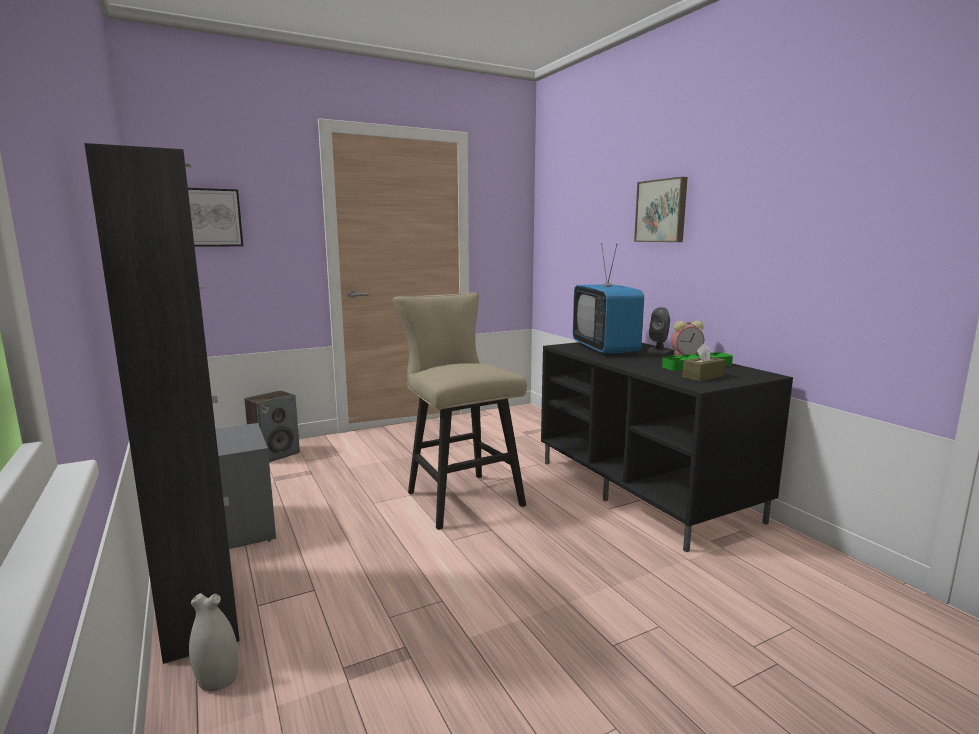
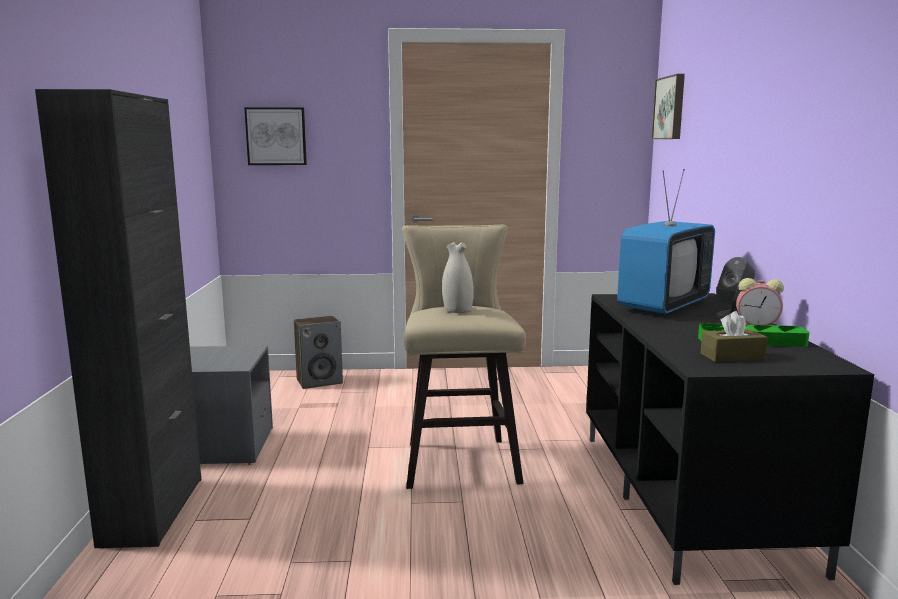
camera: 25 degrees right, 0 degrees up
(217, 678) = (120, 572): white vase -> white vase (457, 310)
(605, 349) = (663, 306): television -> television turned 150 degrees counterclockwise
(662, 211) = (763, 126): picture -> picture (670, 108)

